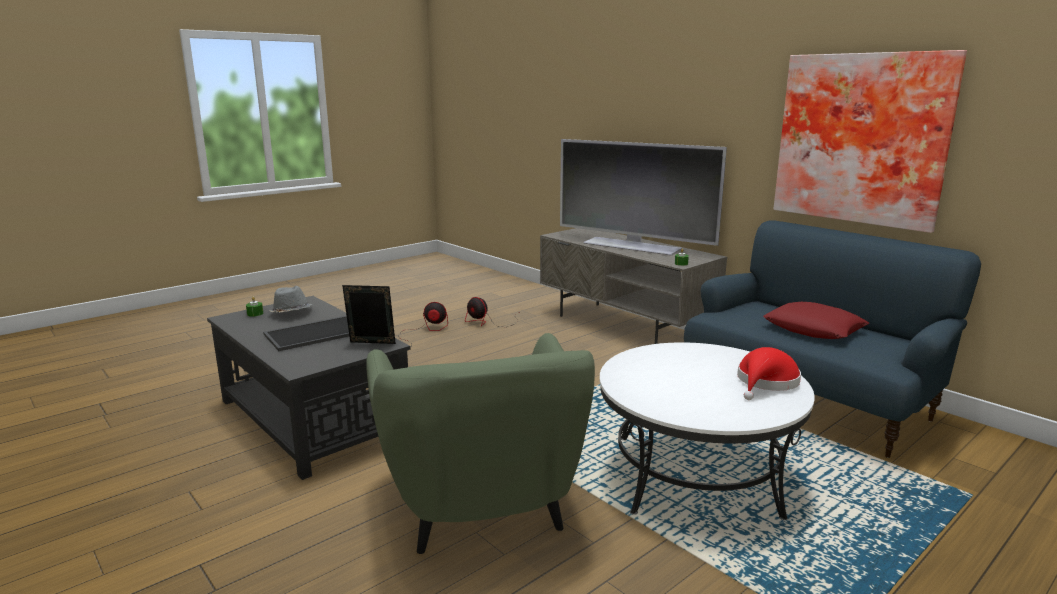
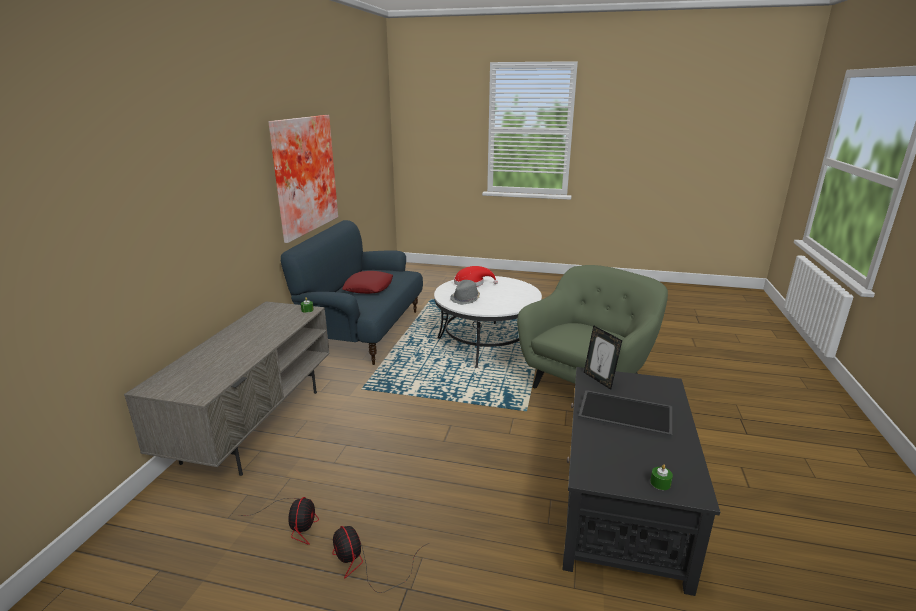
camera: 125 degrees left, 5 degrees up
(291, 313) = (622, 460): grey hat -> grey hat (465, 299)
(632, 246) = (245, 340): television -> none

